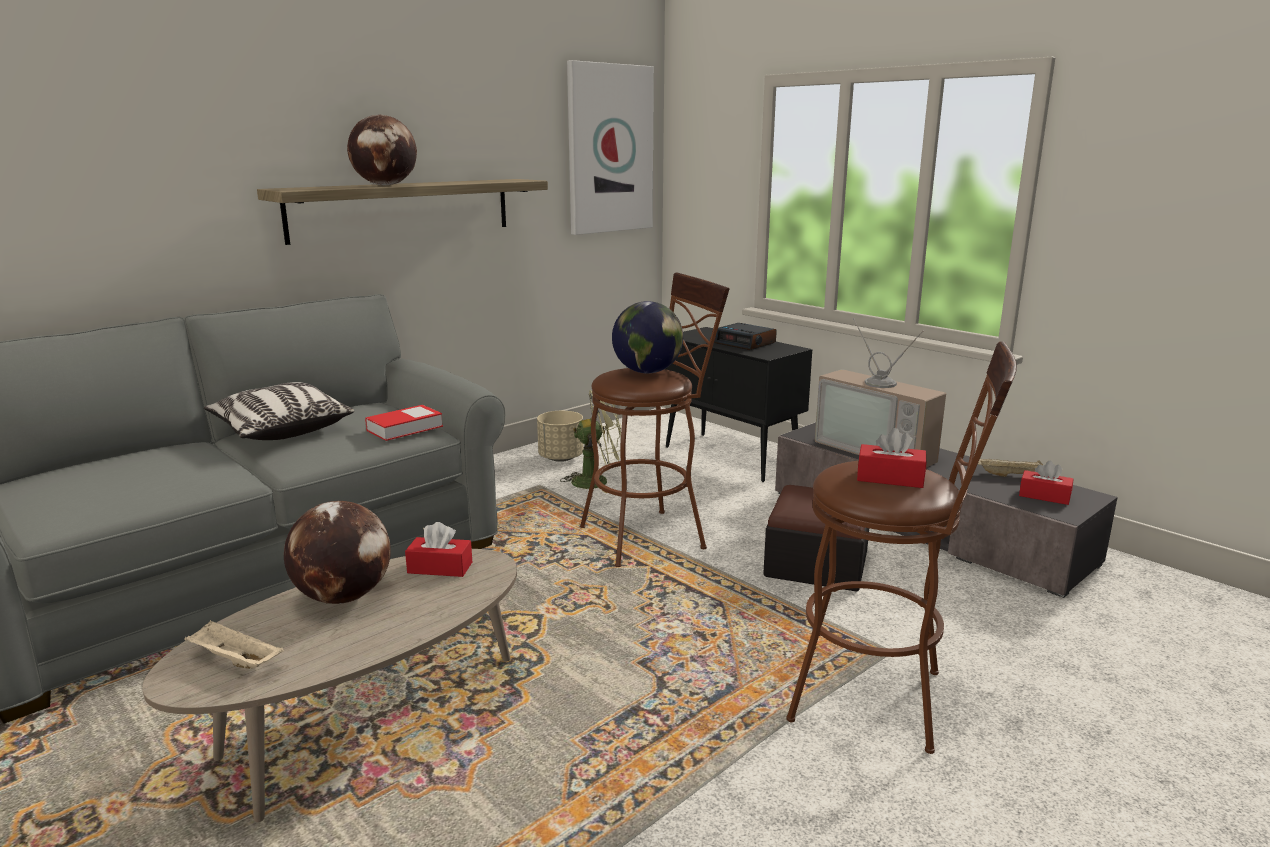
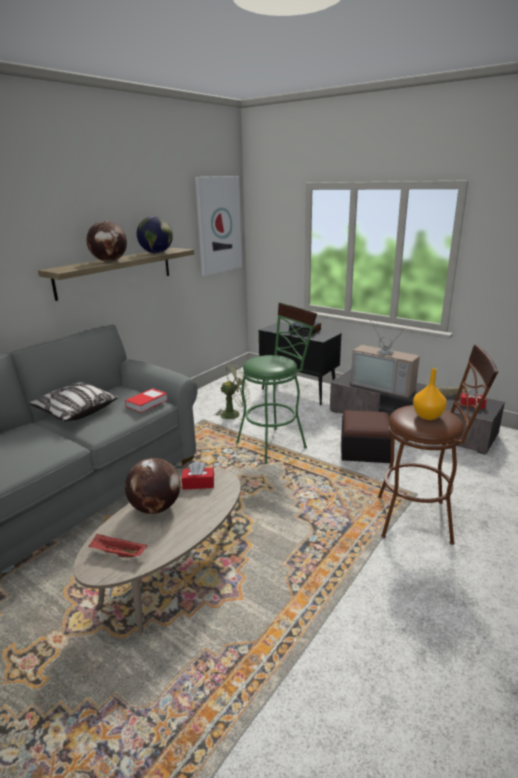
camera: 10 degrees left, 5 degrees up
(234, 660) = (117, 554): beige tray -> red tray
(560, 458) = (207, 401): beige planter -> none
(647, 372) = (271, 359): globe -> globe (156, 253)
(651, 535) = (275, 443): brown stool -> green stool
(890, 478) = (428, 416): red tissue box -> orange vase

